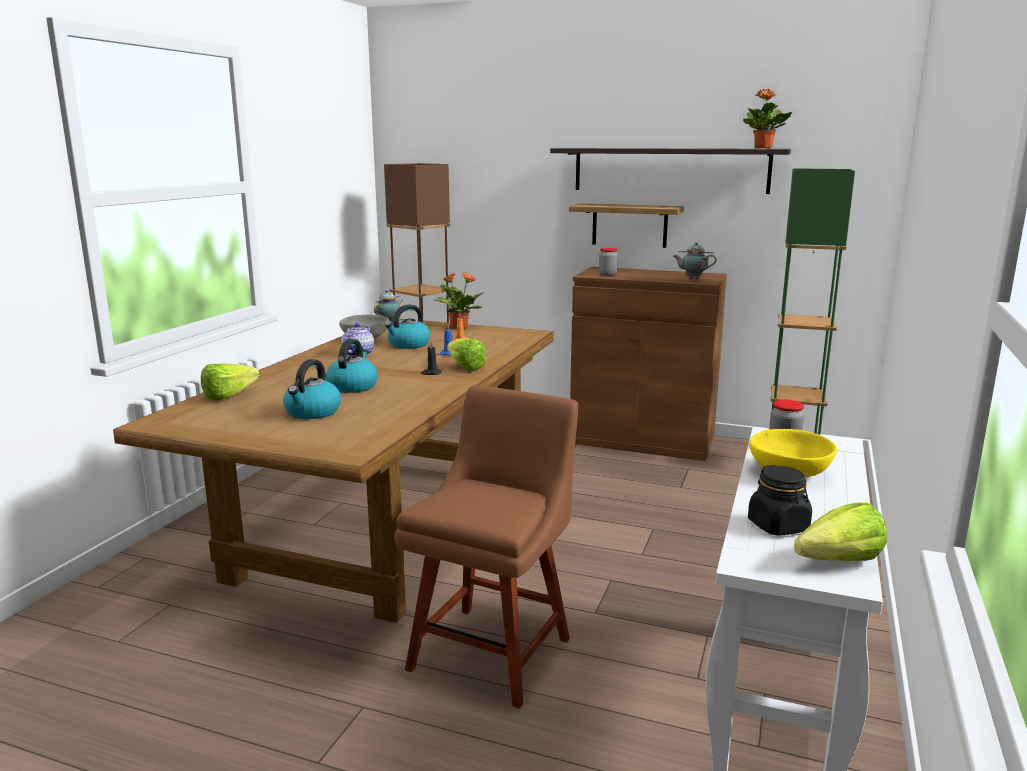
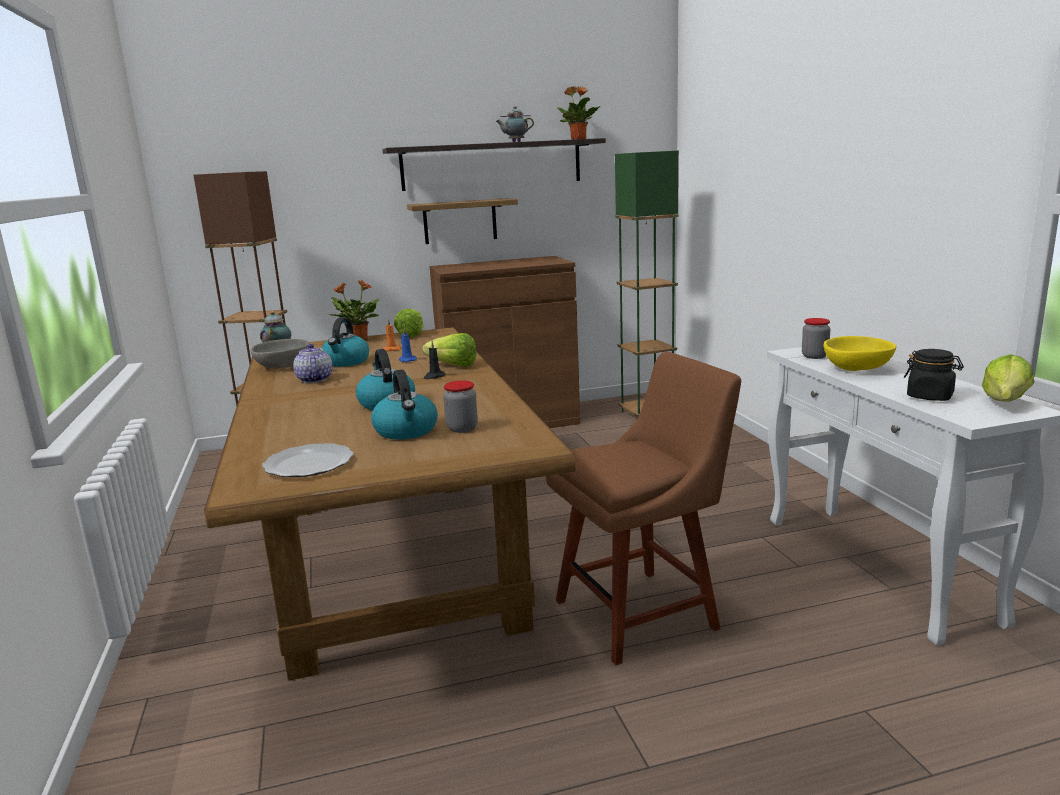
camera: 35 degrees left, 0 degrees up
(212, 418) = (308, 465): none -> plate
(234, 395) = (274, 442): lettuce -> lettuce (414, 334)
(494, 649) = (642, 612): brown chair -> brown chair turned 75 degrees clockwise
(607, 275) = (466, 268): jar -> jar (462, 428)
(692, 278) = (542, 261): teapot -> teapot (515, 142)

